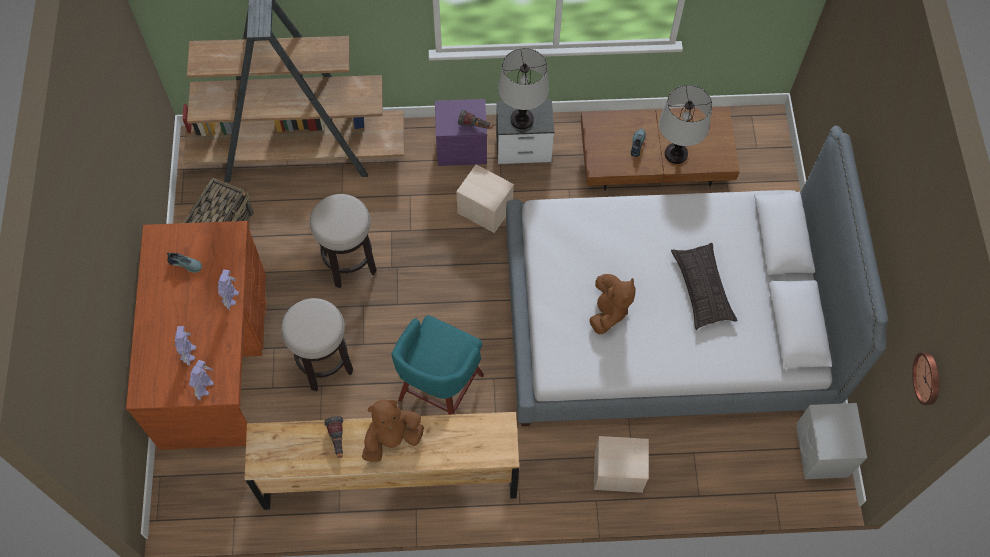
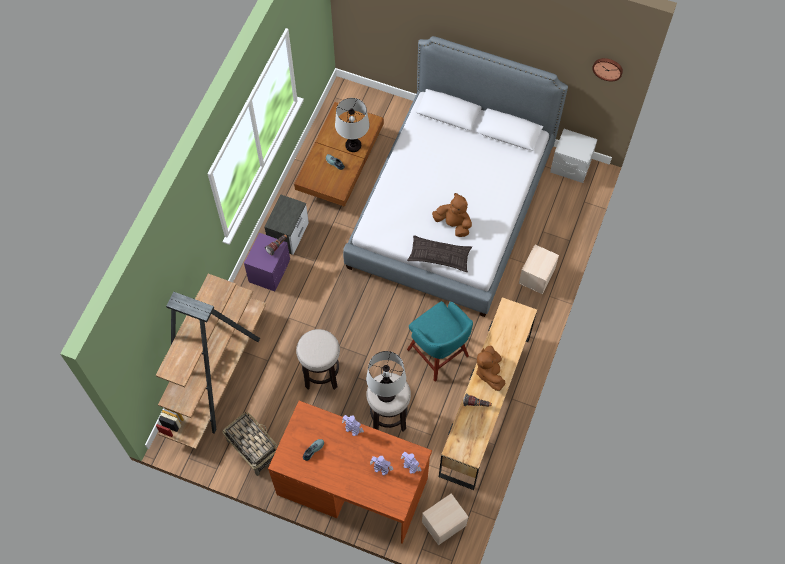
camera: 65 degrees left, 0 degrees up
(484, 209) = (323, 277): beige storage box -> beige storage box (444, 524)
(522, 119) = (287, 217): table lamp -> table lamp (386, 393)
(702, 288) = (462, 168): pillow -> pillow (439, 256)

